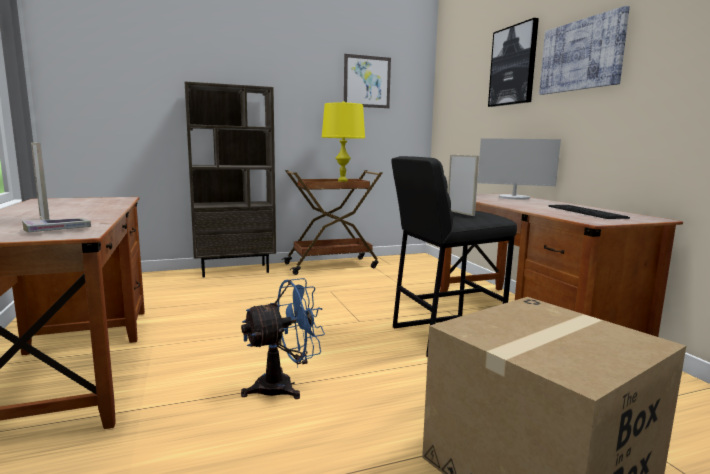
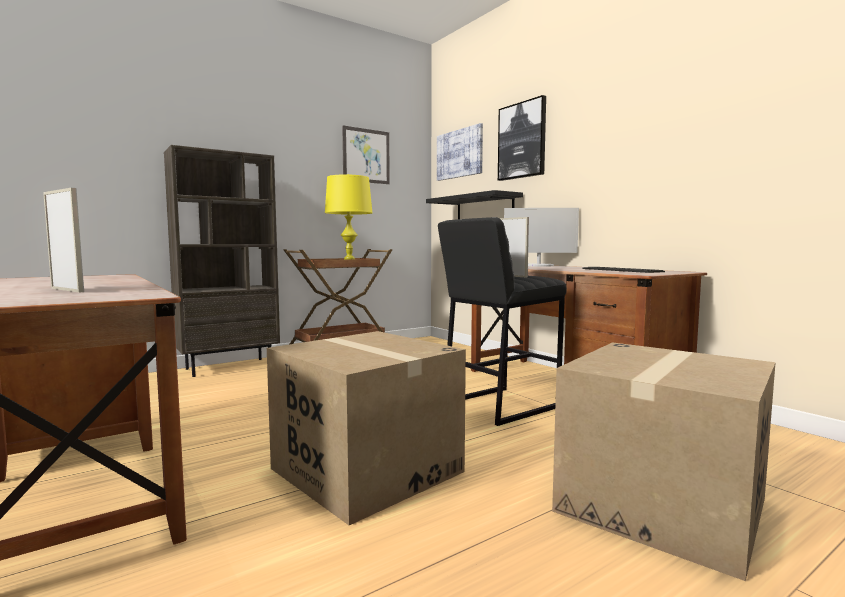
camera: 15 degrees left, 5 degrees down
(57, 230) = (107, 294): book -> none
(284, 386) = (366, 470): blue fan -> cardboard box
(475, 137) = (484, 211): none -> black shelf
(581, 55) = (593, 129): picture -> picture (459, 153)

